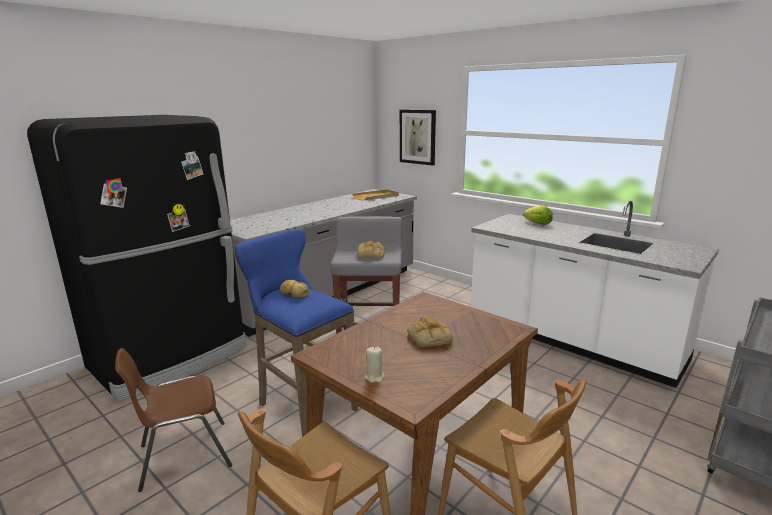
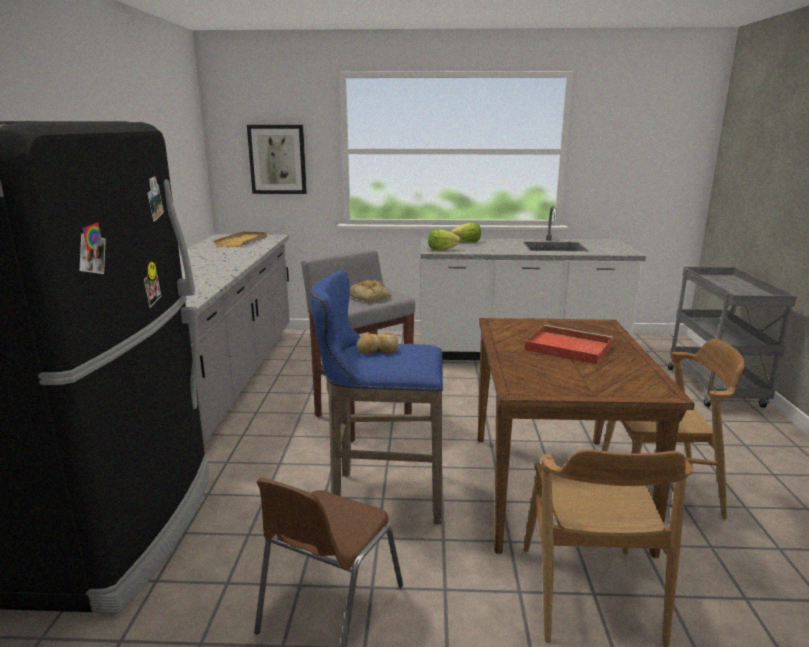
camera: 40 degrees left, 0 degrees up
(374, 377) = (600, 386): beige candle -> none
(428, 337) = (566, 348): bread -> red tray
(498, 226) = (442, 249): none -> lettuce

